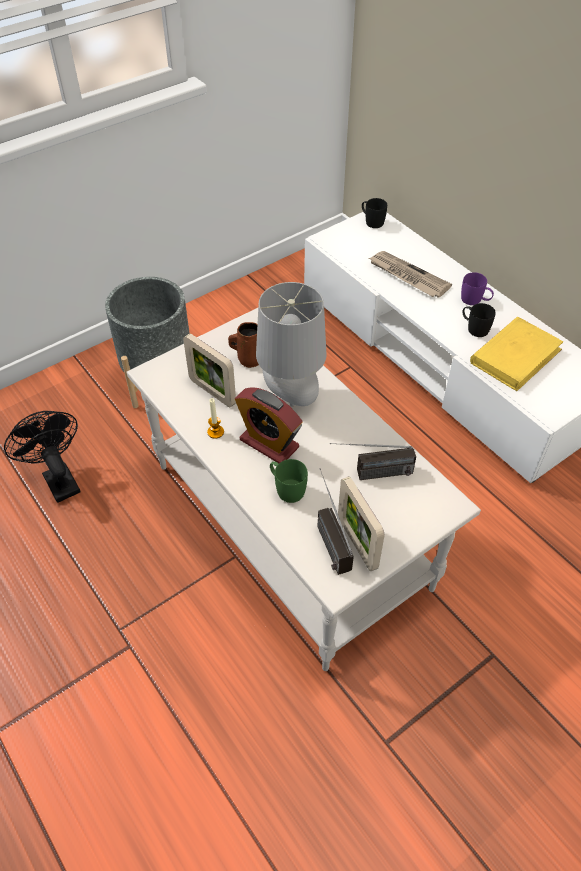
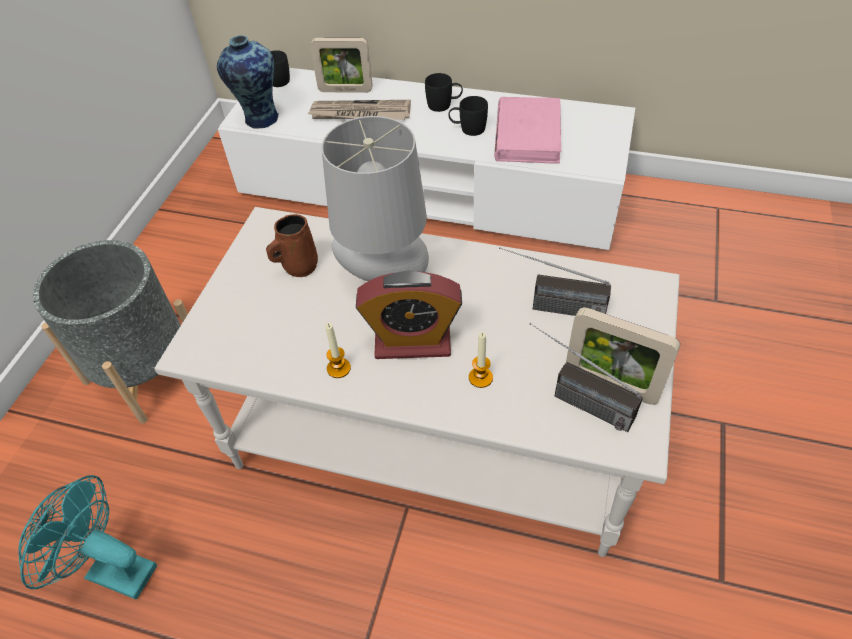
camera: 35 degrees left, 0 degrees up
(58, 479) = (112, 570): black fan -> turquoise fan
(212, 392) = (290, 327): picture frame -> picture frame (345, 90)
(286, 488) = (480, 378): green mug -> candle
(337, 245) = (259, 119): none -> vase
(370, 474) = (549, 307): radio -> radio turned 60 degrees clockwise
(475, 300) = (444, 105): purple mug -> black mug
(515, 356) = (528, 134): yellow book -> pink book

